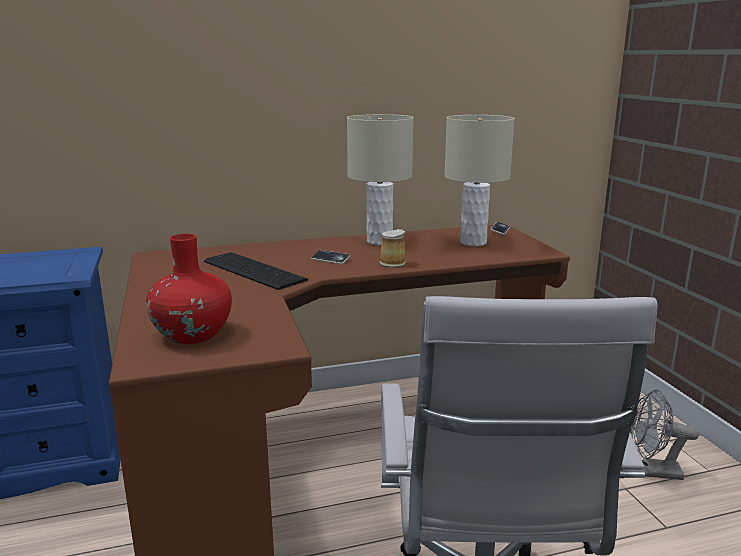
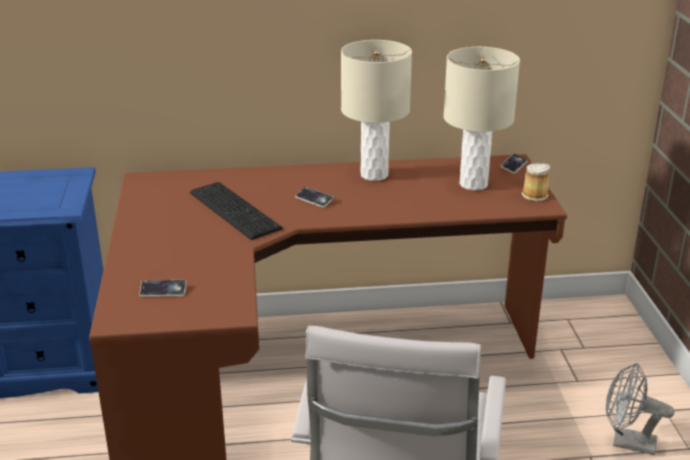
camera: 10 degrees right, 10 degrees up
(193, 335) = (163, 291): red vase -> phone
(391, 263) = (373, 210): mug -> mug (533, 194)

